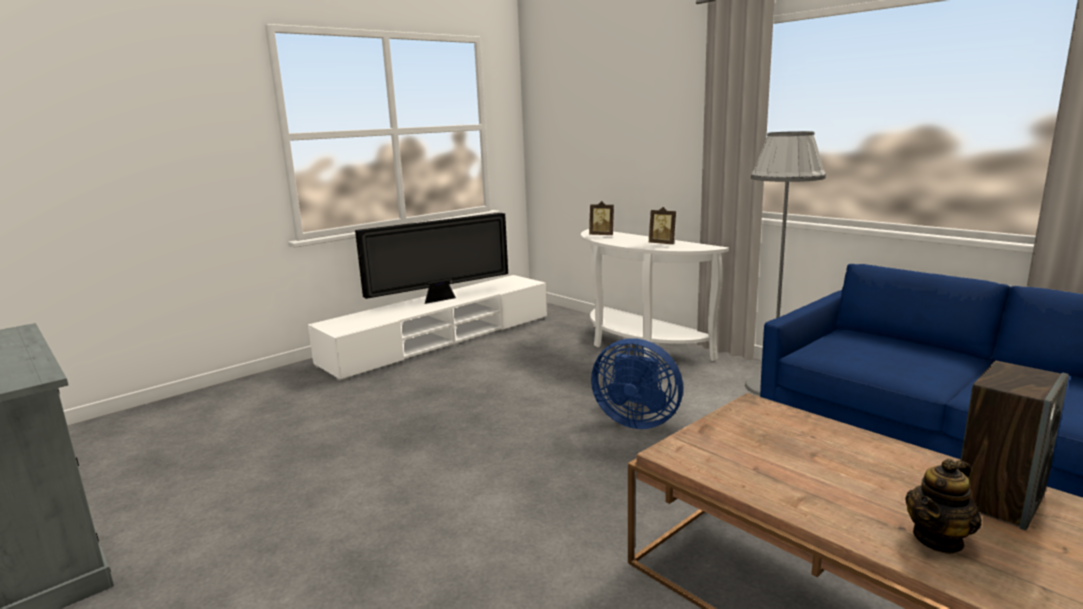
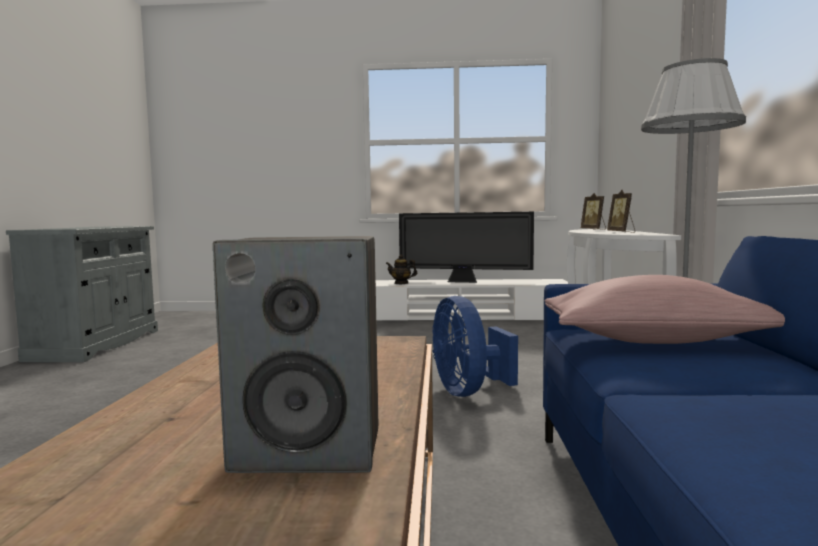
camera: 45 degrees right, 10 degrees down
(869, 353) = (652, 340): none -> pink pillow
(938, 539) = (156, 435): teapot -> teapot (401, 283)

